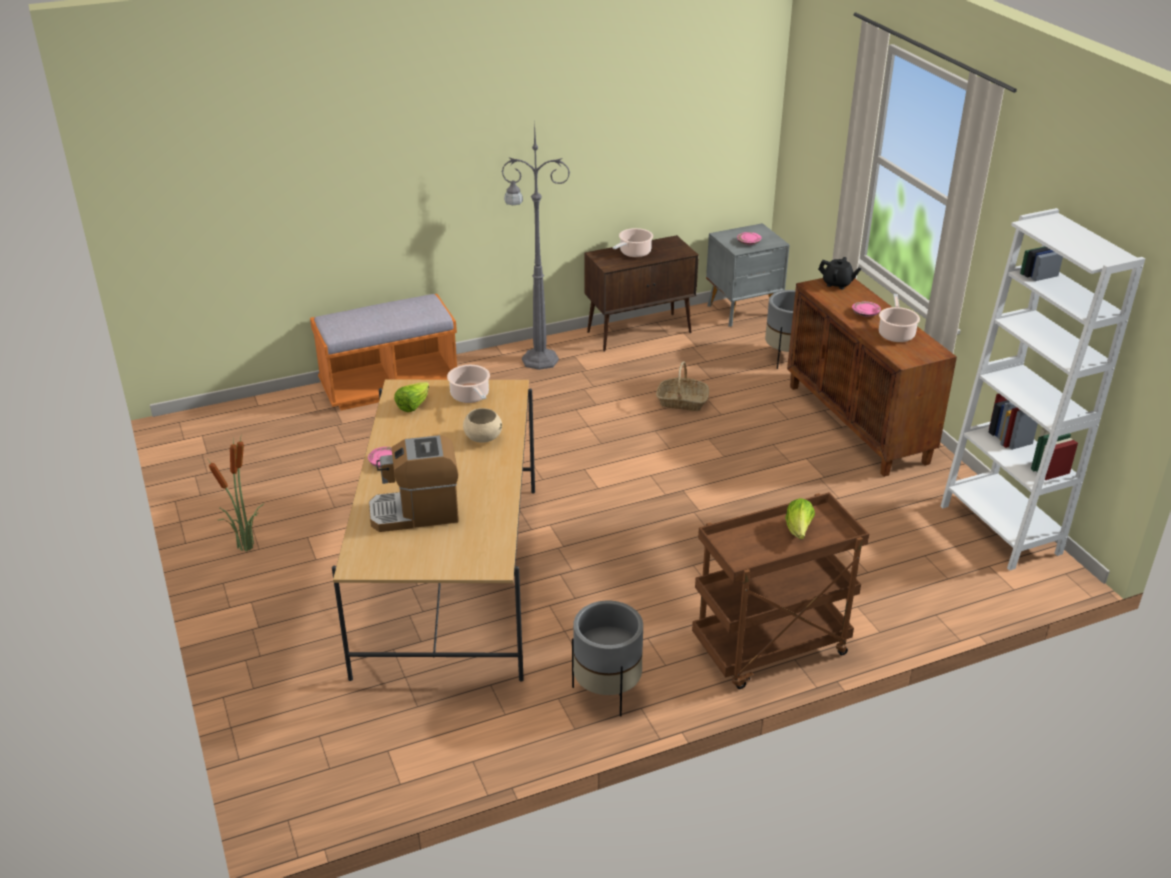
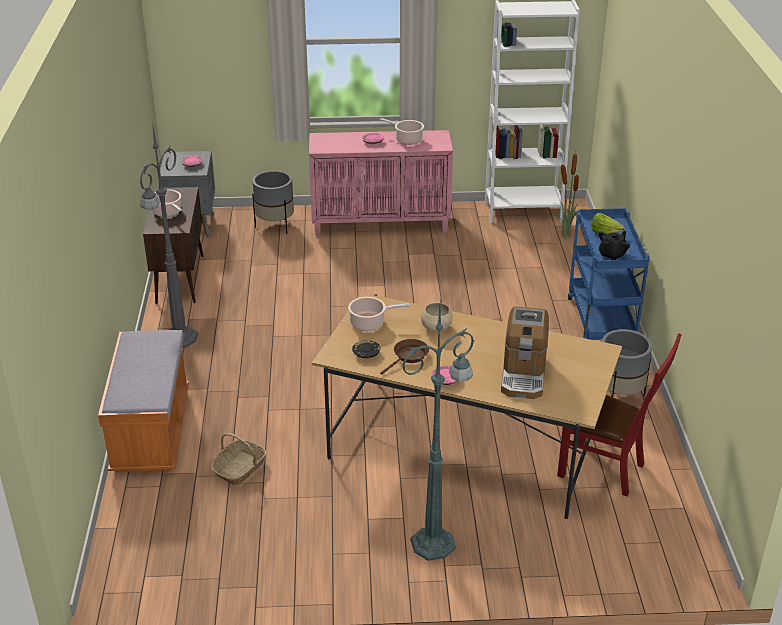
camera: 70 degrees left, 0 degrees up
(247, 547) = (363, 560): potted plant -> potted plant (566, 235)
(283, 588) = (435, 543): none -> green floor lamp
(413, 405) = (366, 353): lettuce -> black plate
(418, 432) = (409, 357): none -> brown frying pan
(448, 701) = (606, 470): none -> red chair
(682, 402) = (300, 285): basket -> basket (239, 469)
(770, 650) = (602, 322): brown cart -> blue cart
(837, 284) = (323, 140): black teapot -> black teapot (612, 255)
(858, 424) = (381, 223): brown cabinet -> pink cabinet

